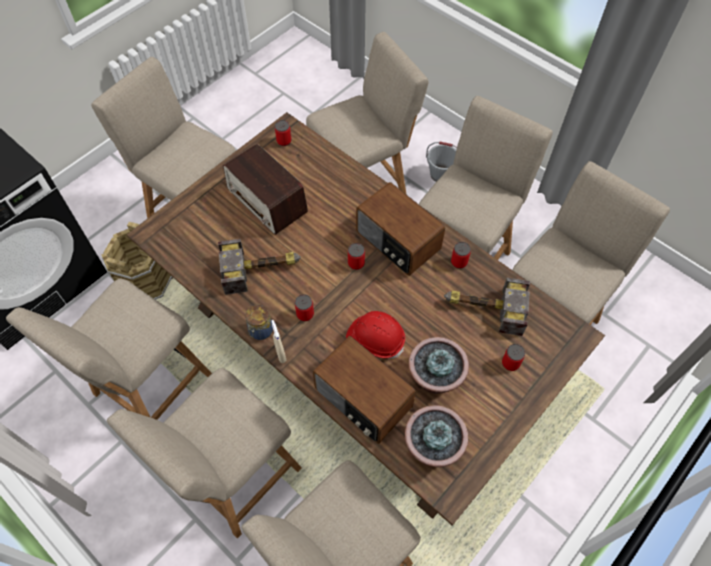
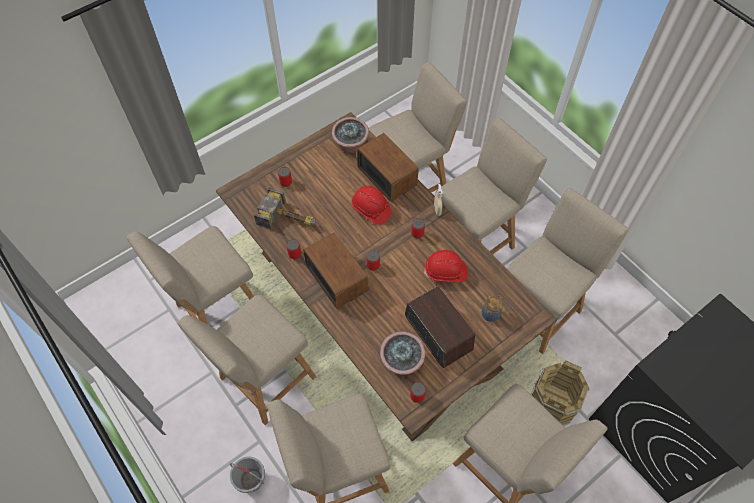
camera: 170 degrees left, 0 degrees up
(260, 331) = (450, 226): jar -> jar (491, 313)
(262, 268) = (446, 272): hammer -> red hard hat
(434, 378) = (338, 181): potted plant -> potted plant (402, 362)

